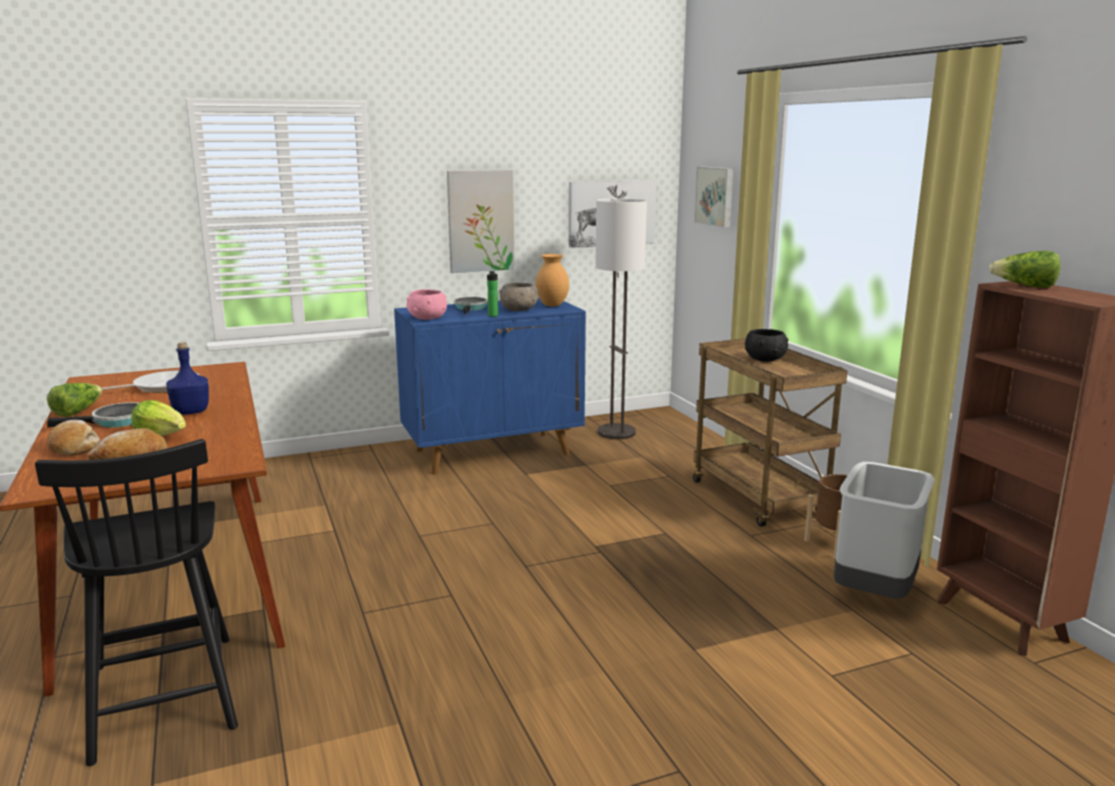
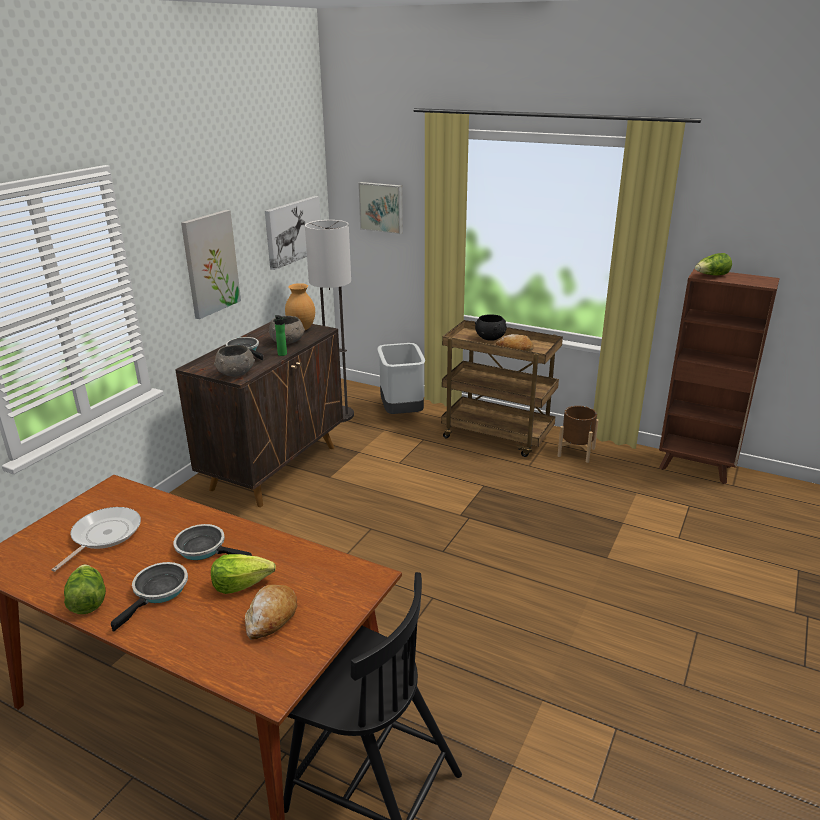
camera: 40 degrees left, 10 degrees up
(74, 447) = (191, 636): bread -> bread (515, 349)
(191, 411) = (205, 548): blue bottle -> frying pan
(427, 318) = (235, 373): pink bowl -> grey bowl
(493, 452) = (275, 467): blue cabinet -> brown cabinet
(875, 592) = (631, 476): grey trash can -> grey trash can (402, 412)

